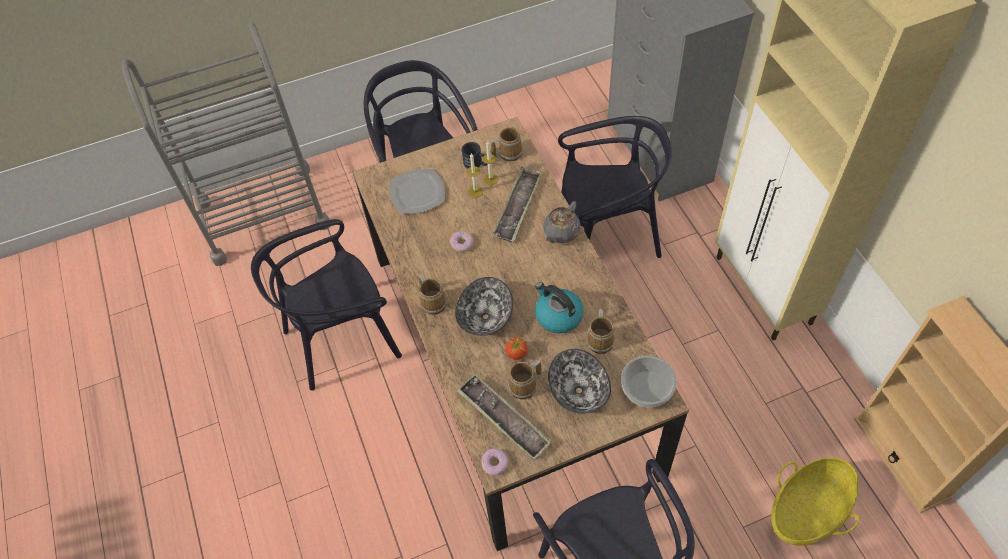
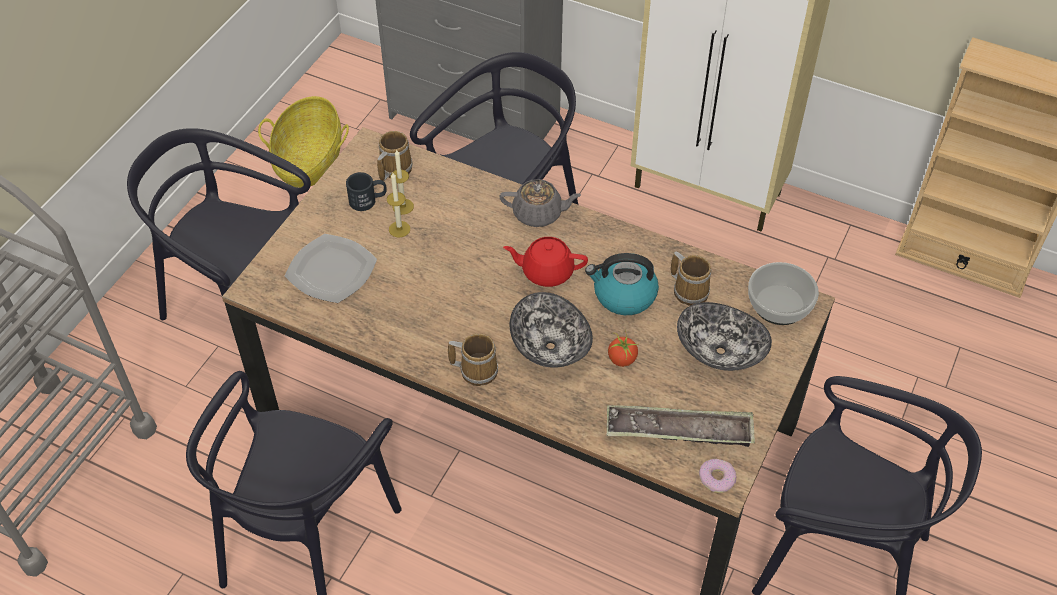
camera: 45 degrees left, 5 degrees down
(462, 243) = (443, 290): donut -> none
(518, 207) = (465, 217): tray -> none
(525, 386) = (665, 384): mug -> none
(529, 271) = (546, 271): none -> red teapot
(561, 232) = (538, 214): grey teapot -> grey teapot turned 75 degrees counterclockwise
(807, 510) = (937, 362): basket -> basket (309, 161)

